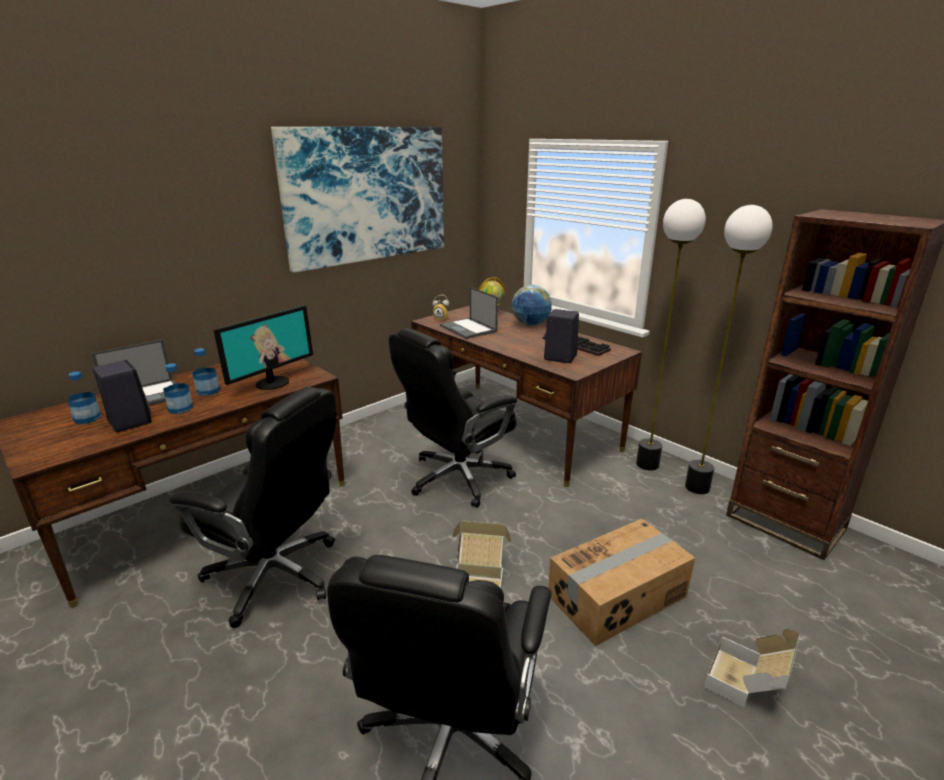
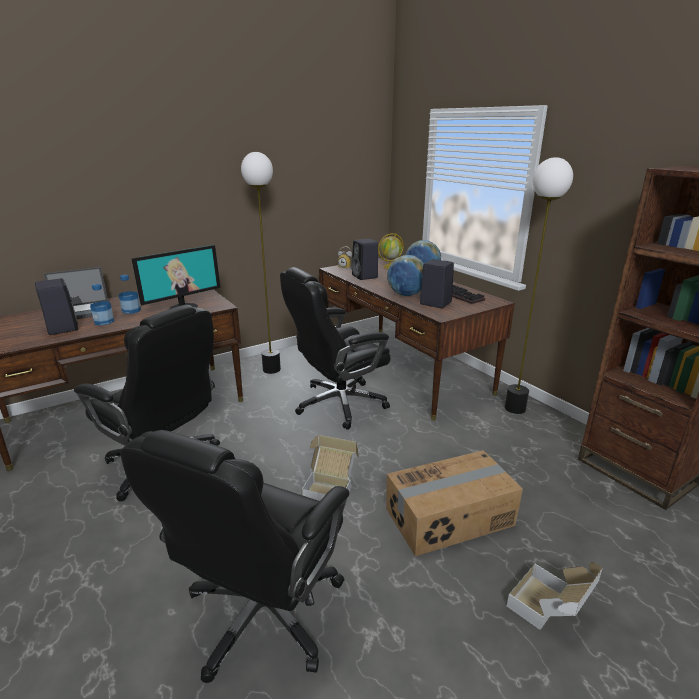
camera: 10 degrees right, 0 degrees up
(87, 418) = (33, 324): bottle -> none
(367, 195) = (284, 157): picture -> none
(469, 329) = (365, 276): laptop -> black speaker
(524, 349) = (406, 295): none -> globe
(697, 487) = (556, 432): floor lamp -> floor lamp (271, 369)

